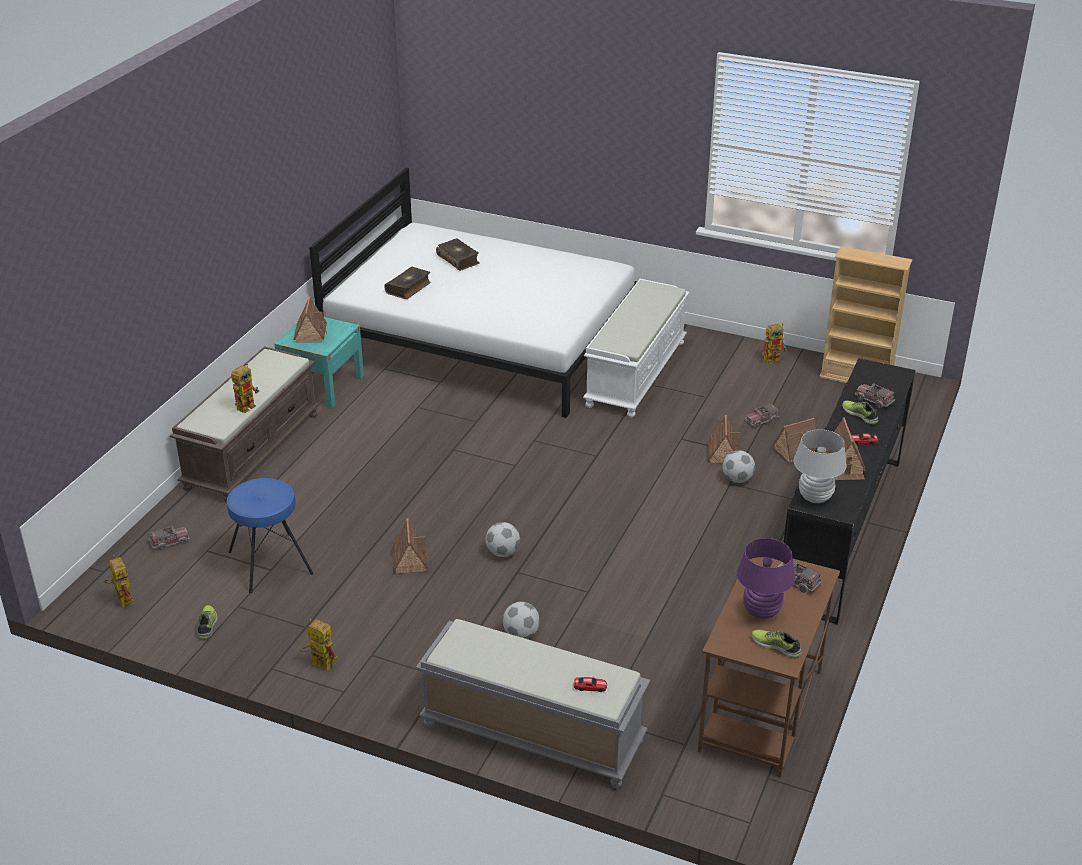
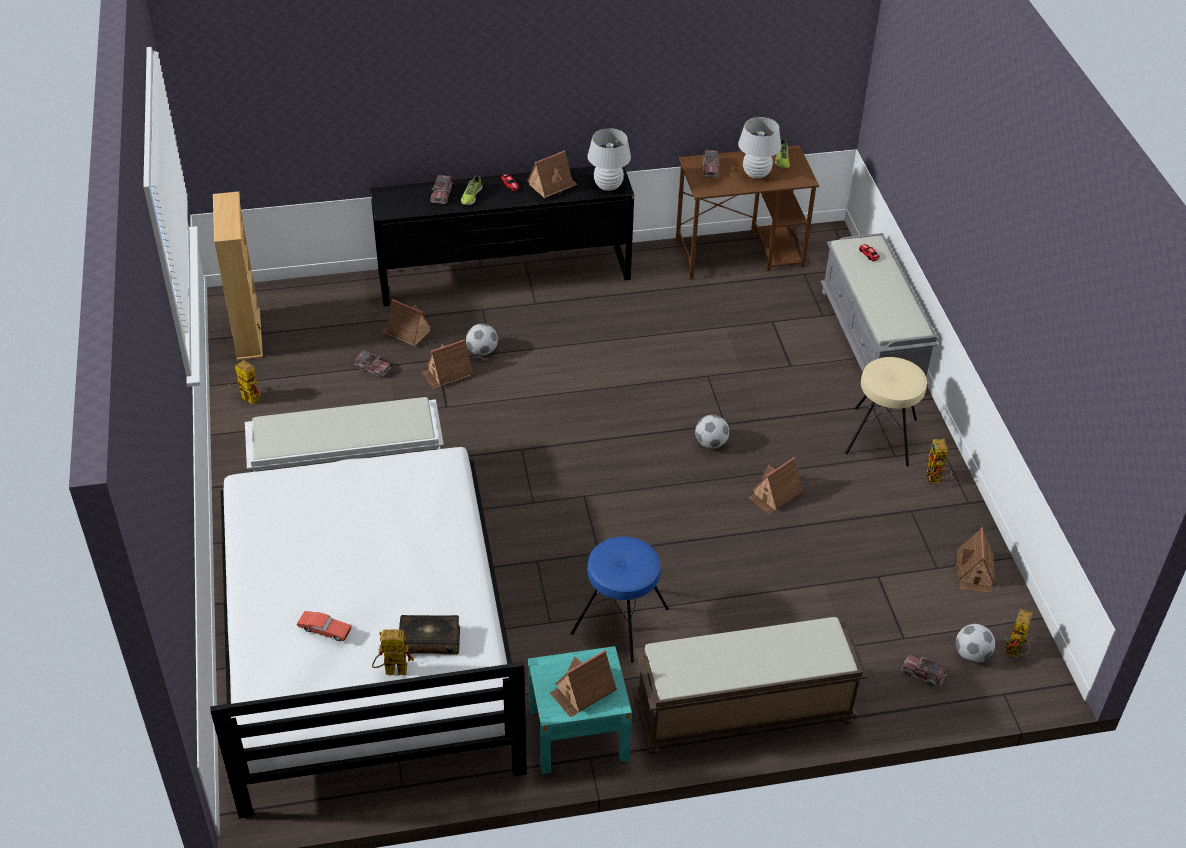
camera: 125 degrees left, 10 degrees up
(207, 625) = (974, 572): shoe -> toy house
(247, 405) = (770, 635): toy robot -> toy robot (390, 671)
(269, 563) = (872, 582): blue stool -> blue stool (621, 621)
(402, 661) = (882, 436): none -> beige stool
(458, 259) = (324, 630): book -> red toy car
(521, 634) = (789, 389): football -> football (972, 654)
(761, 611) = (756, 174): purple table lamp -> white table lamp

